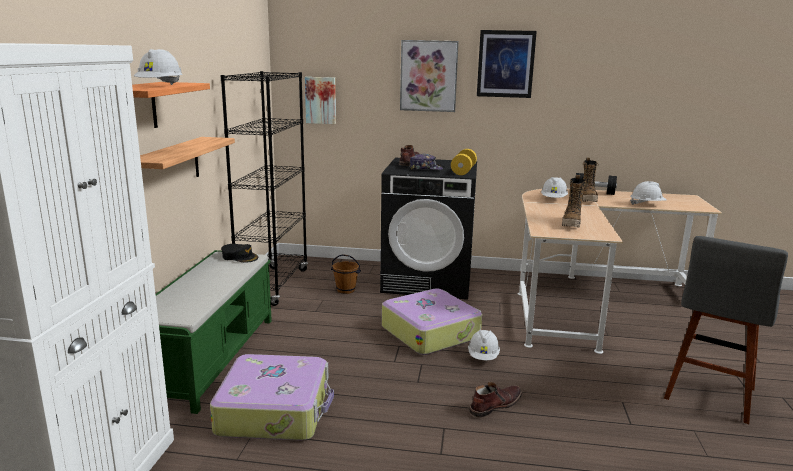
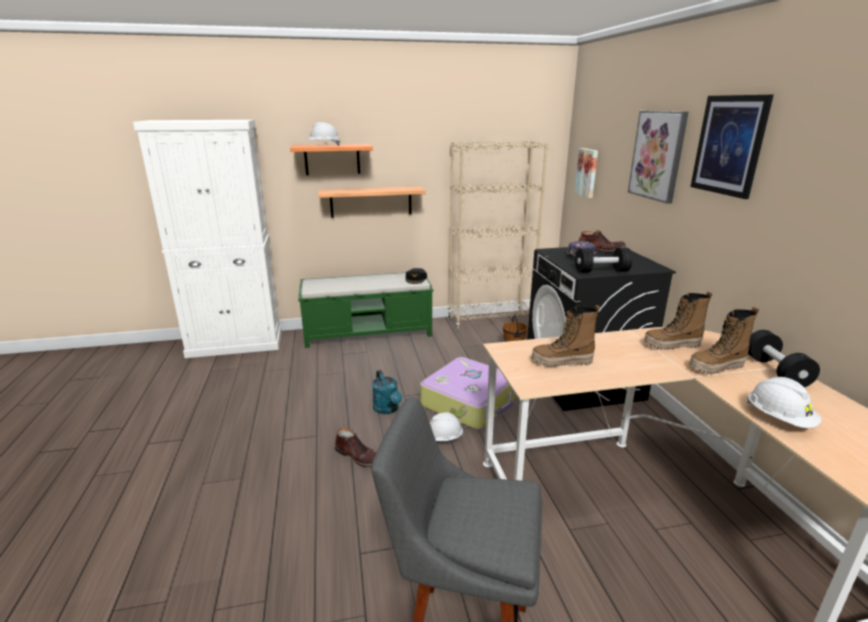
camera: 70 degrees right, 5 degrees up
(273, 286) = (490, 321): black bookcase -> beige bookcase
(275, 410) = (316, 368): suitcase -> none
(416, 375) = (388, 409): none -> turquoise watering can
(463, 171) = (601, 271): yellow dumbbell -> black dumbbell
(553, 199) = (671, 345): white hard hat -> boot

